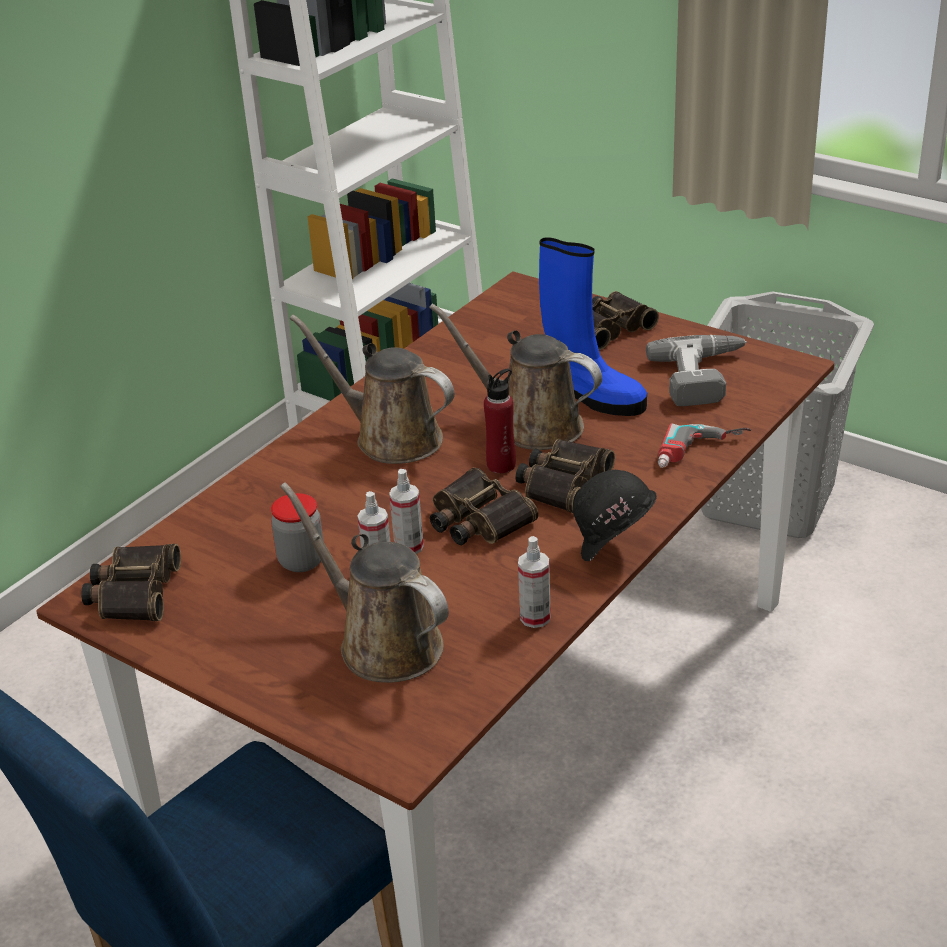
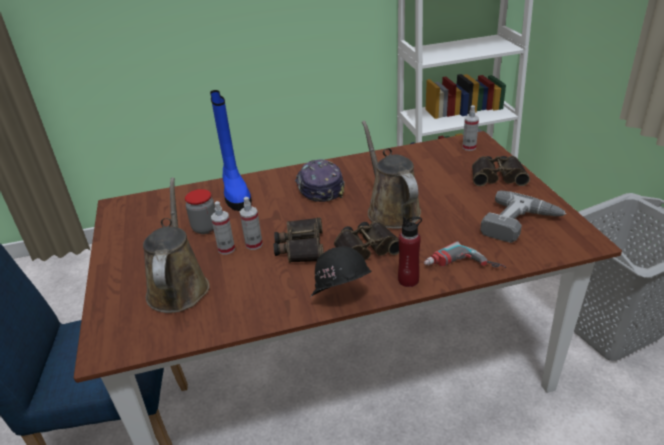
camera: 40 degrees right, 0 degrees up
(133, 592) = (133, 209): binoculars -> none
(391, 438) = (319, 188): brown watering can -> cap
(501, 465) = (349, 224): red bottle -> red bottle (408, 280)
(535, 617) = (255, 314): spray bottle -> spray bottle (469, 147)
(592, 397) = (441, 209): blue boot -> blue boot (235, 193)

